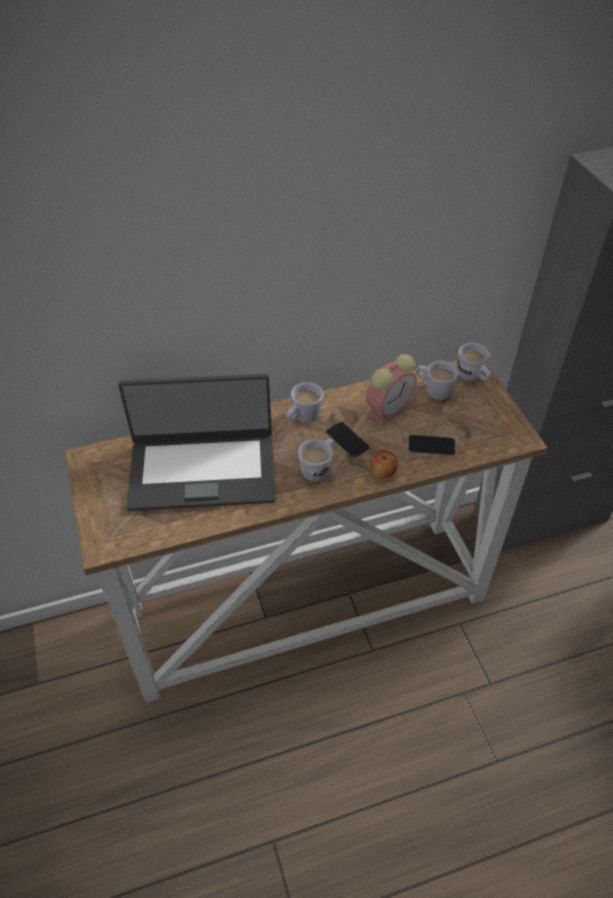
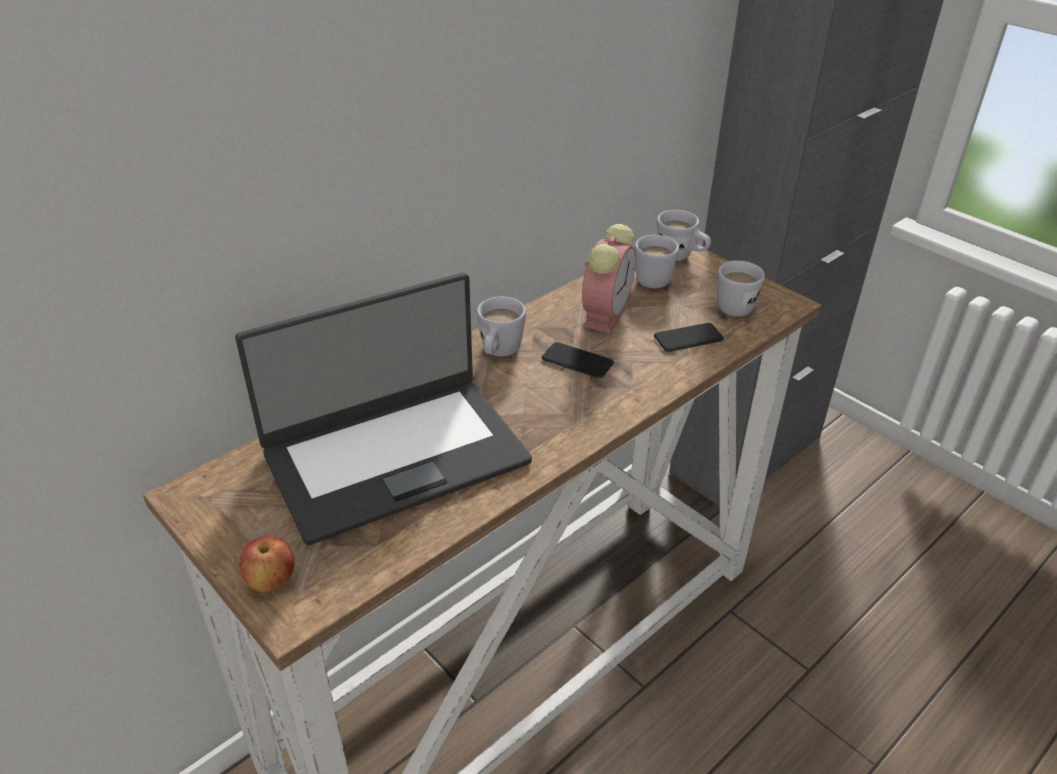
camera: 25 degrees left, 10 degrees down
(318, 469) = (563, 405): white mug -> white mug (734, 304)
(382, 473) = (651, 385): apple -> apple (271, 581)

